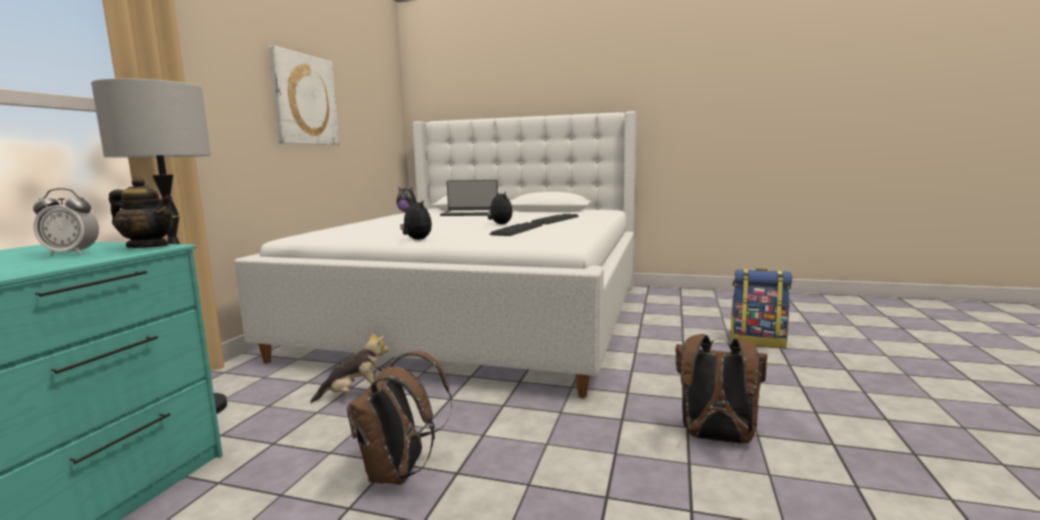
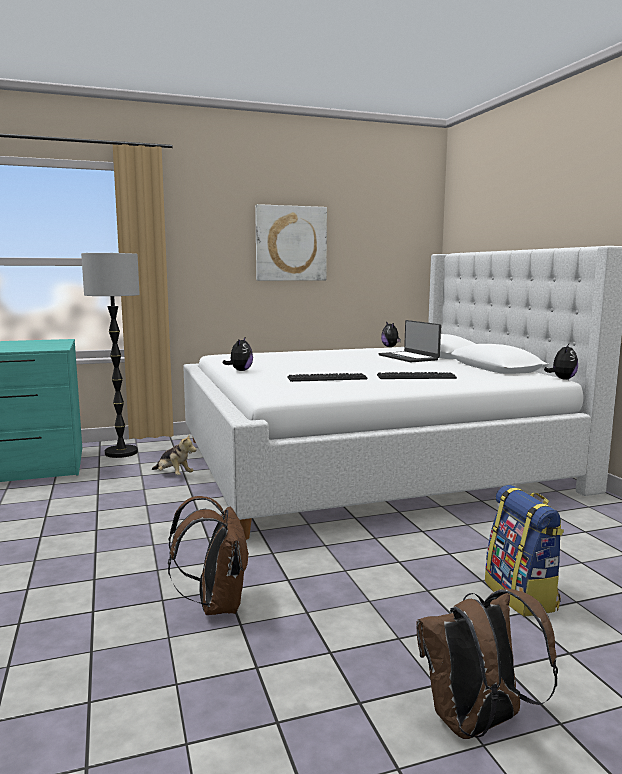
camera: 55 degrees right, 0 degrees up
(72, 253) = (32, 346): alarm clock -> none
(148, 247) = (56, 347): teapot -> none
(399, 473) = (86, 516): brown backpack -> brown backpack (476, 724)
(500, 224) = (355, 371): plush toy -> plush toy (562, 379)

